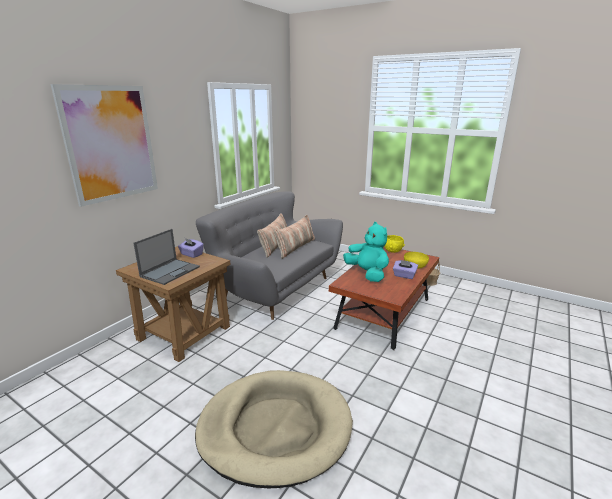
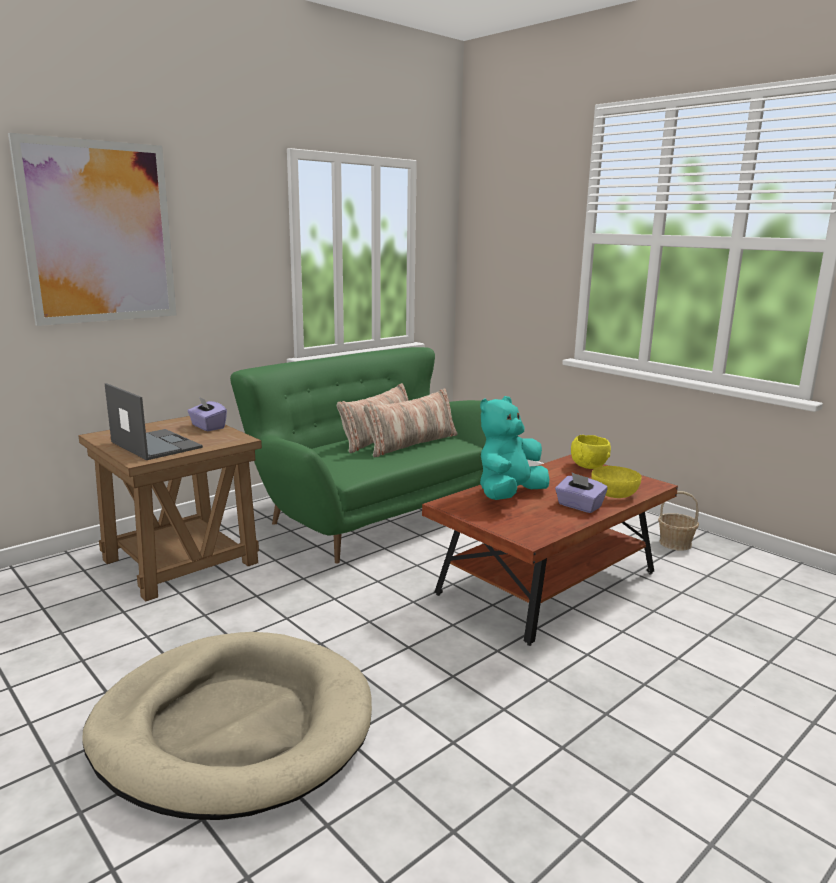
camera: 15 degrees right, 5 degrees down
(170, 271) = (155, 445): laptop -> laptop turned 90 degrees counterclockwise
(274, 288) = (370, 516): grey sofa -> green sofa
(367, 274) = (509, 495): turquoise plush toy -> turquoise plush toy turned 120 degrees counterclockwise

